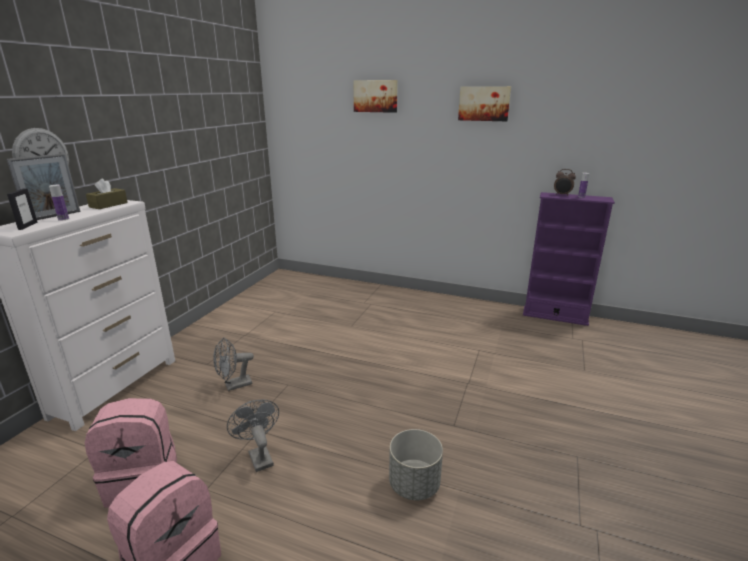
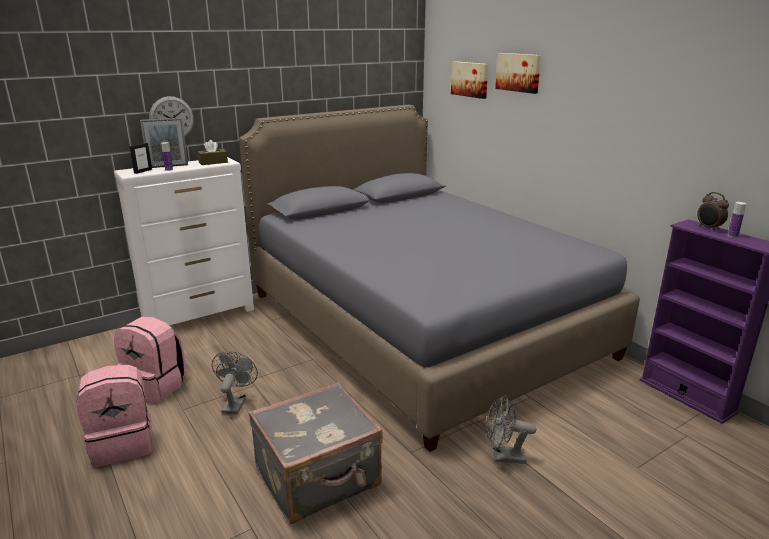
camera: 35 degrees right, 0 degrees up
(234, 386) = (273, 344): grey fan -> grey fan (503, 457)
(346, 324) = (421, 324): none -> grey bed
(414, 484) = (319, 479): grey planter -> grey suitcase
(484, 103) = (630, 91): picture -> picture (470, 79)

